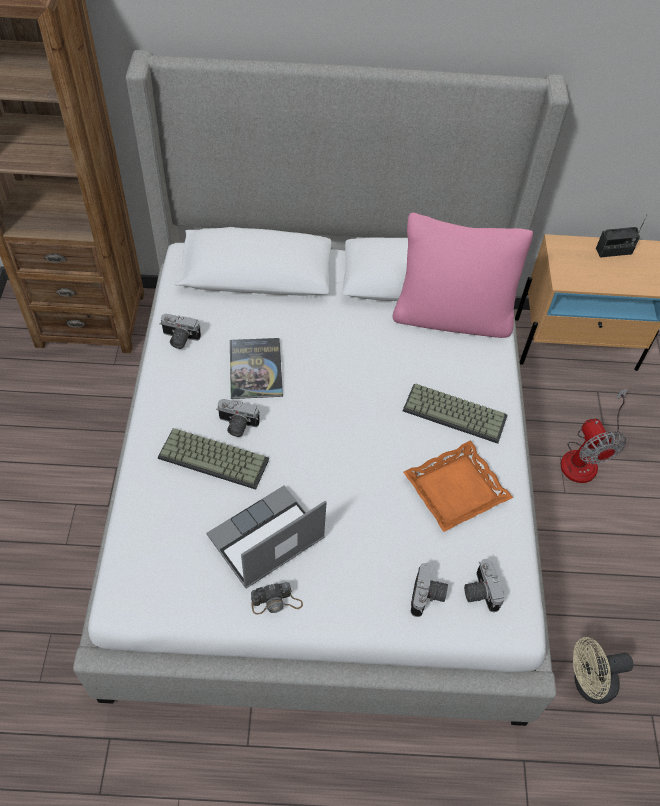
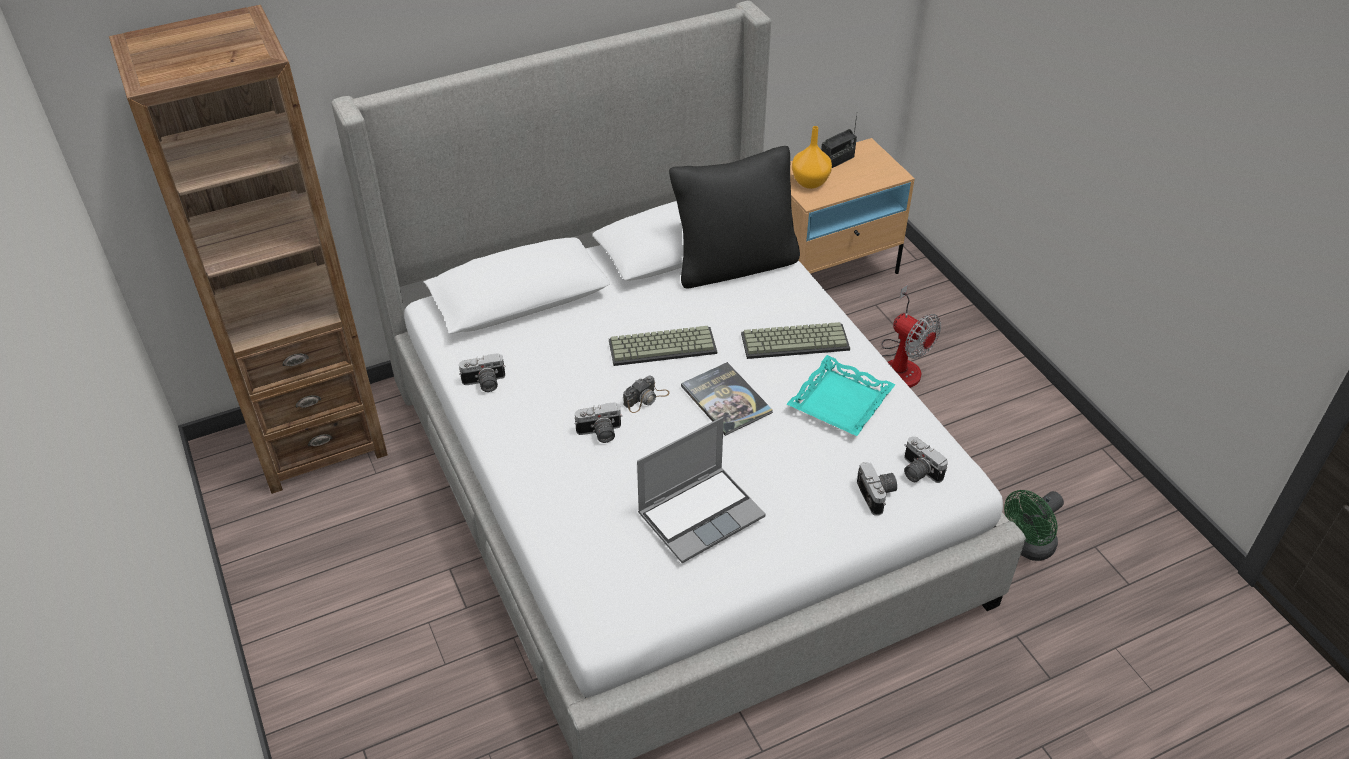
camera: 25 degrees left, 10 degrees down
(215, 457) = (601, 468): keyboard -> keyboard (663, 346)
(255, 369) = (582, 379): book -> book (726, 399)
(265, 540) = (701, 514): laptop -> laptop turned 150 degrees counterclockwise
(276, 602) = (748, 560): camera -> camera (646, 399)
(452, 316) = (734, 264): pink pillow -> black pillow
(455, 489) = (839, 401): orange tray -> turquoise tray
(575, 263) = (810, 182): none -> orange vase
(588, 684) = (1027, 547): beige fan -> green fan

